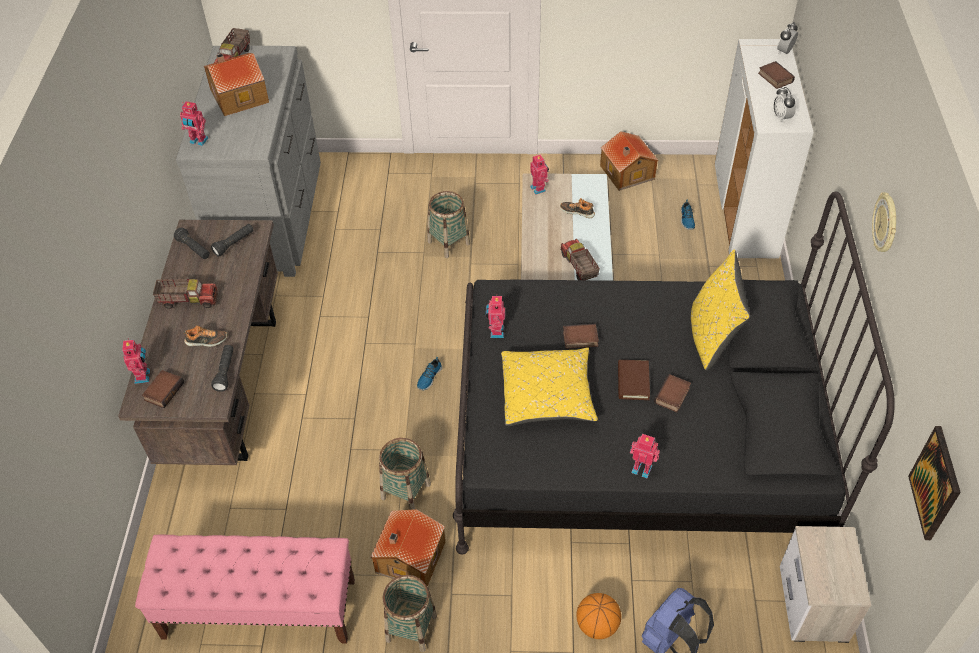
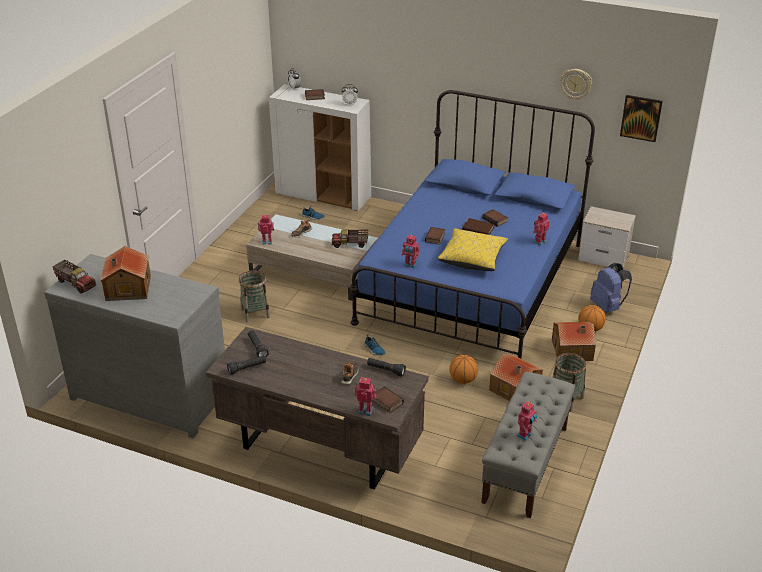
camera: 70 degrees left, 15 degrees down
(188, 300) = (301, 378): toy truck -> none
(198, 141) = (166, 315): toy robot -> toy robot (525, 435)
(259, 609) = (525, 464): pink bench -> grey bench
(405, 491) = (463, 380): basket -> basketball
(626, 173) = (252, 226): toy house -> toy house (573, 350)
(635, 440) = (472, 282): black bed -> blue bed
(711, 336) = (460, 197): yellow pillow -> none
(886, 224) = (502, 69): wall clock -> wall clock (576, 84)

